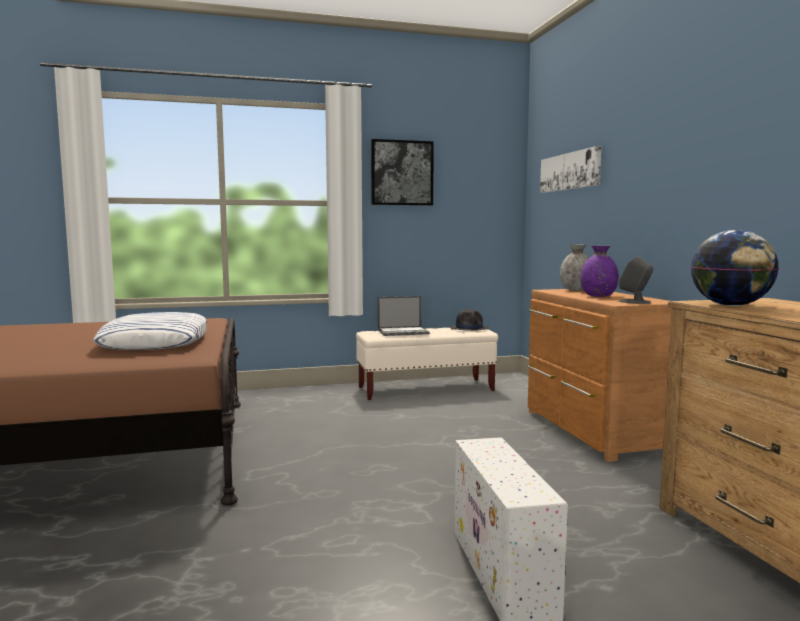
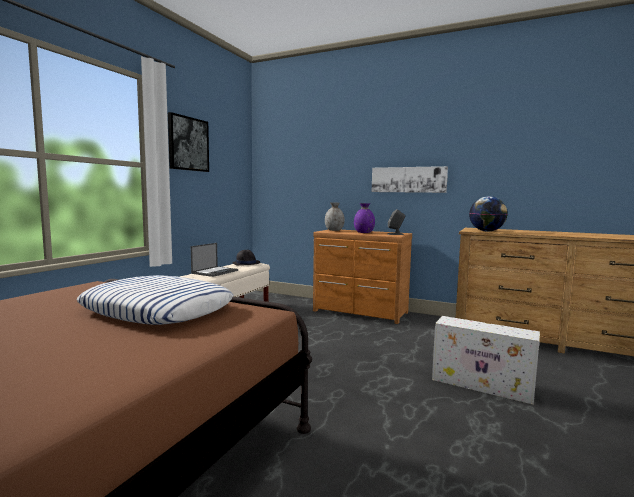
camera: 50 degrees left, 0 degrees up
(570, 171) = (303, 155): picture -> picture (408, 179)

